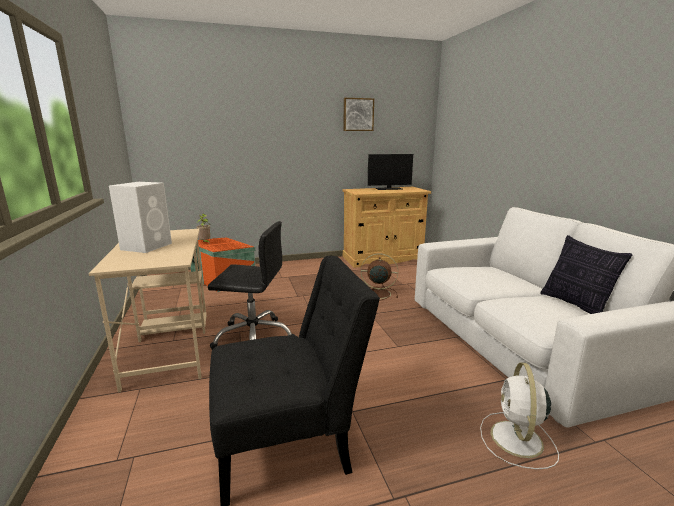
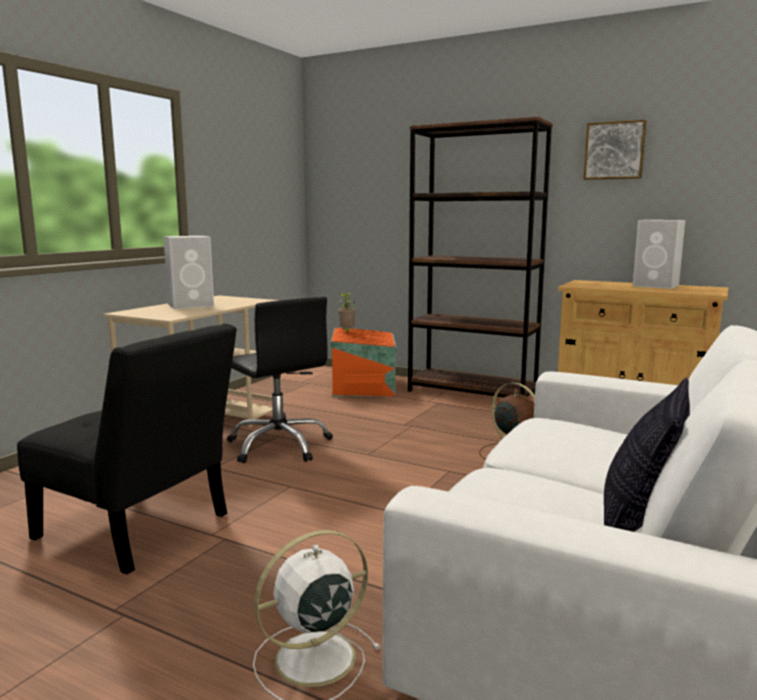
camera: 45 degrees right, 5 degrees down
(294, 265) = (472, 393): none -> brown bookcase
(389, 189) = (657, 286): monitor -> white speaker

